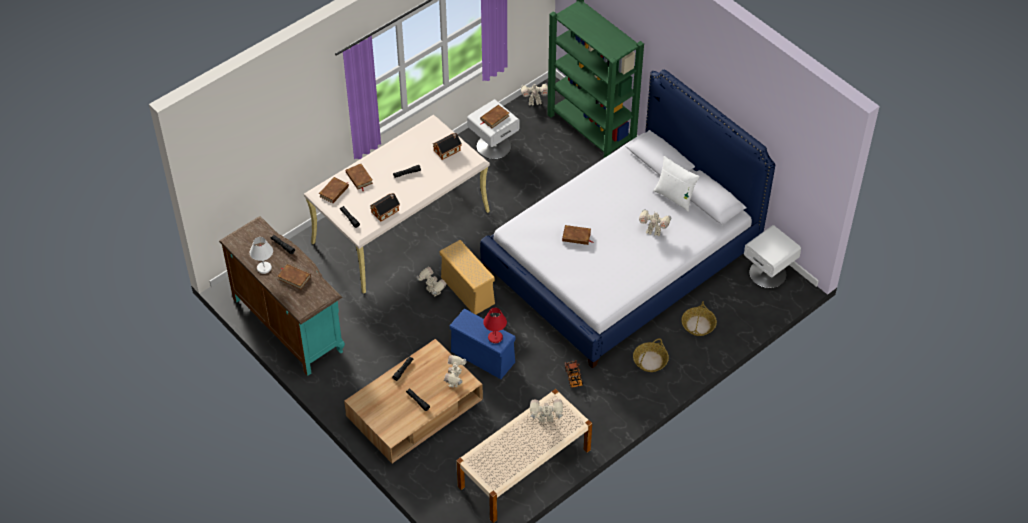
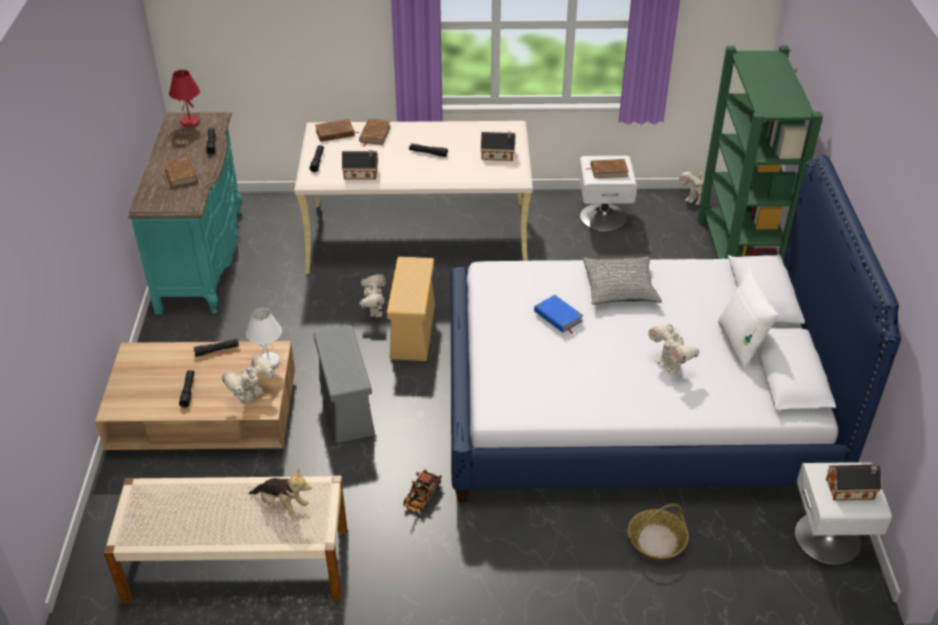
camera: 40 degrees right, 10 degrees down
(264, 268) = (167, 152): white table lamp -> white table lamp (268, 361)
(482, 356) = (345, 406): blue storage box -> grey storage box
(495, 338) = (345, 375): red table lamp -> red table lamp (190, 122)
(546, 420) = (282, 505): toy robot -> plush toy
(576, 236) = (558, 316): brown book -> blue book
(588, 199) = (620, 288): none -> grey pillow
(650, 361) = (541, 543): basket -> none
(776, 244) = (852, 489): none -> toy house

